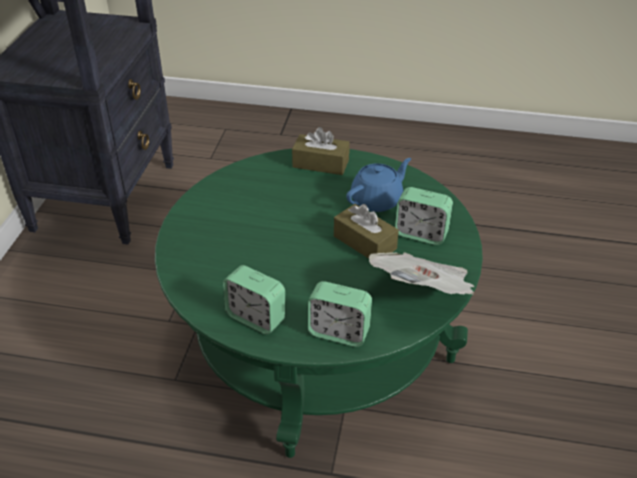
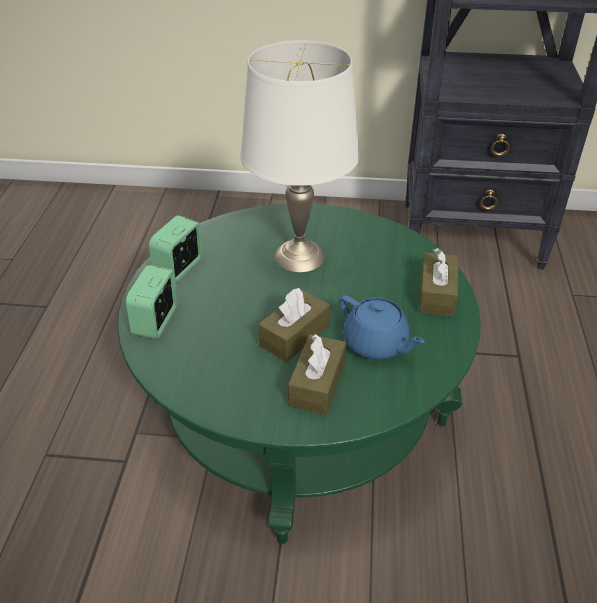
camera: 85 degrees right, 0 degrees up
(252, 233) = (299, 255): none -> white table lamp
(421, 234) = (317, 384): alarm clock -> brown tissue box
(424, 293) = (212, 385): newspaper -> none

